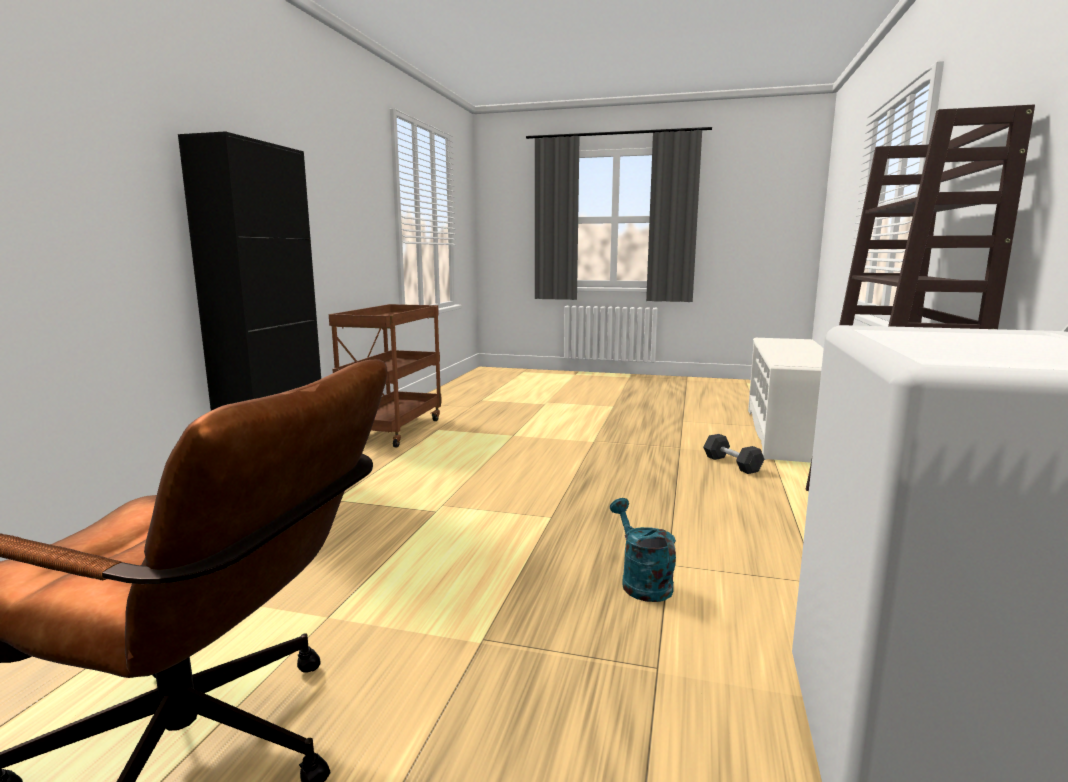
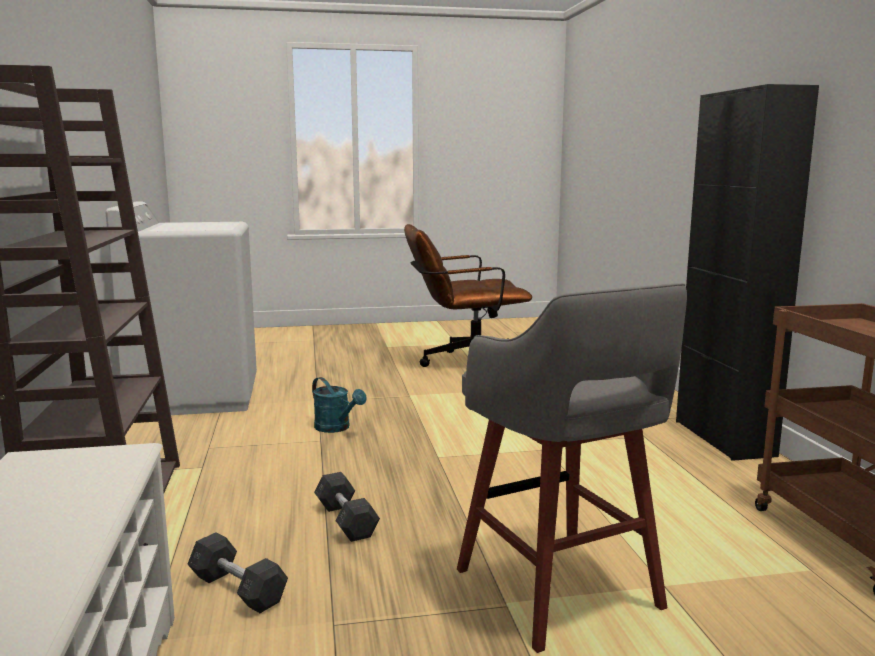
camera: 155 degrees right, 0 degrees up
(563, 440) = (561, 592): none -> grey stool
(661, 483) = (346, 520): none -> grey dumbbell

